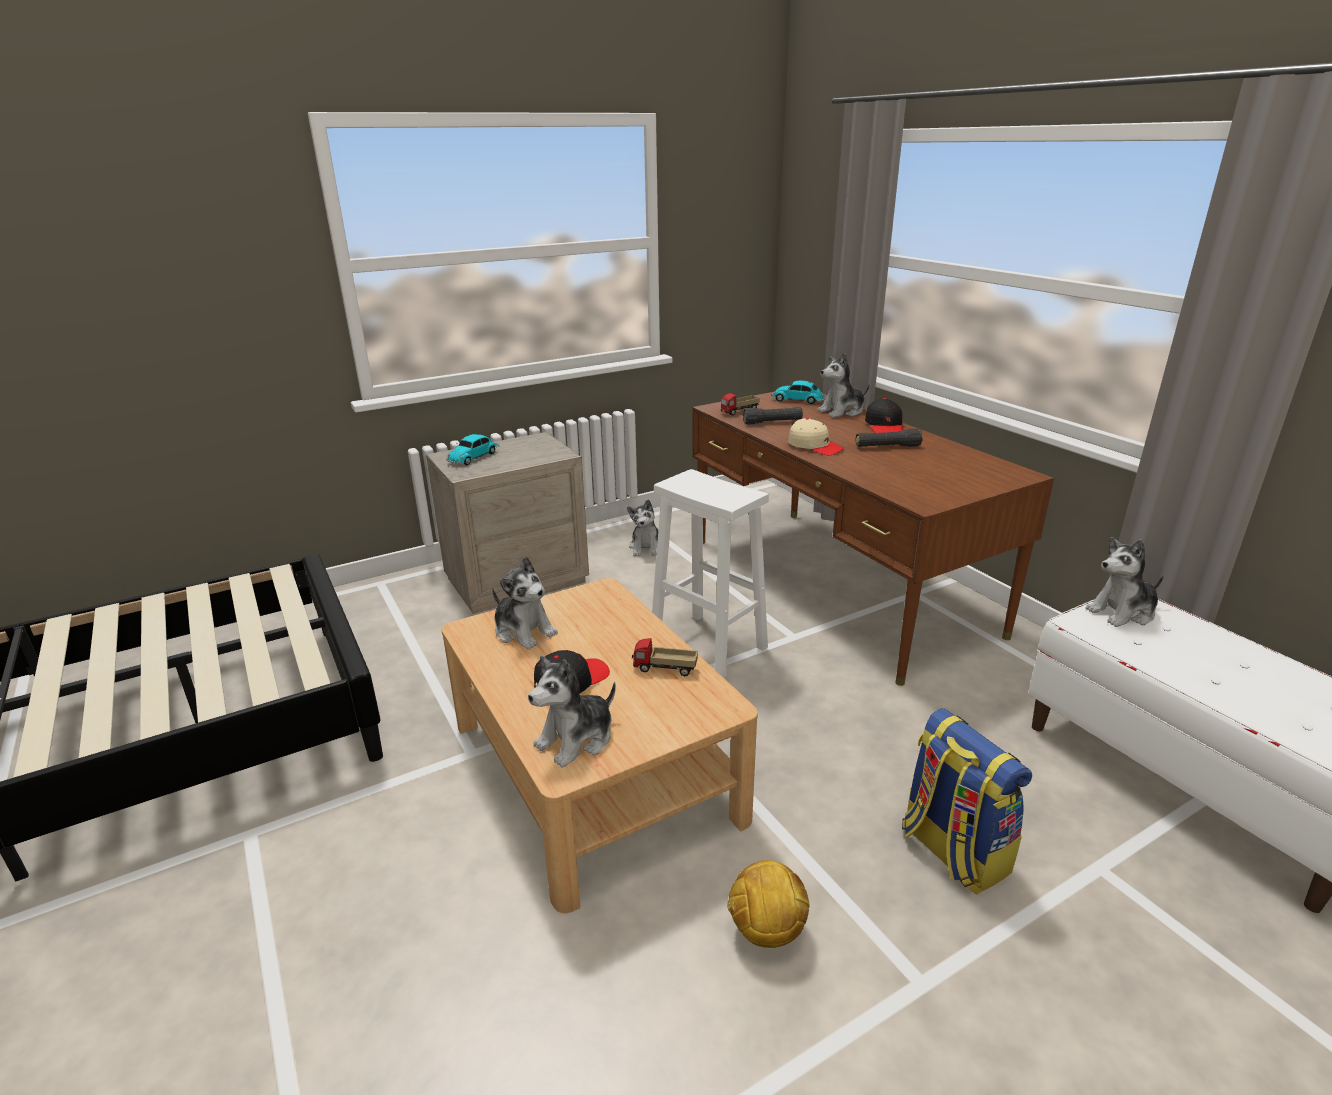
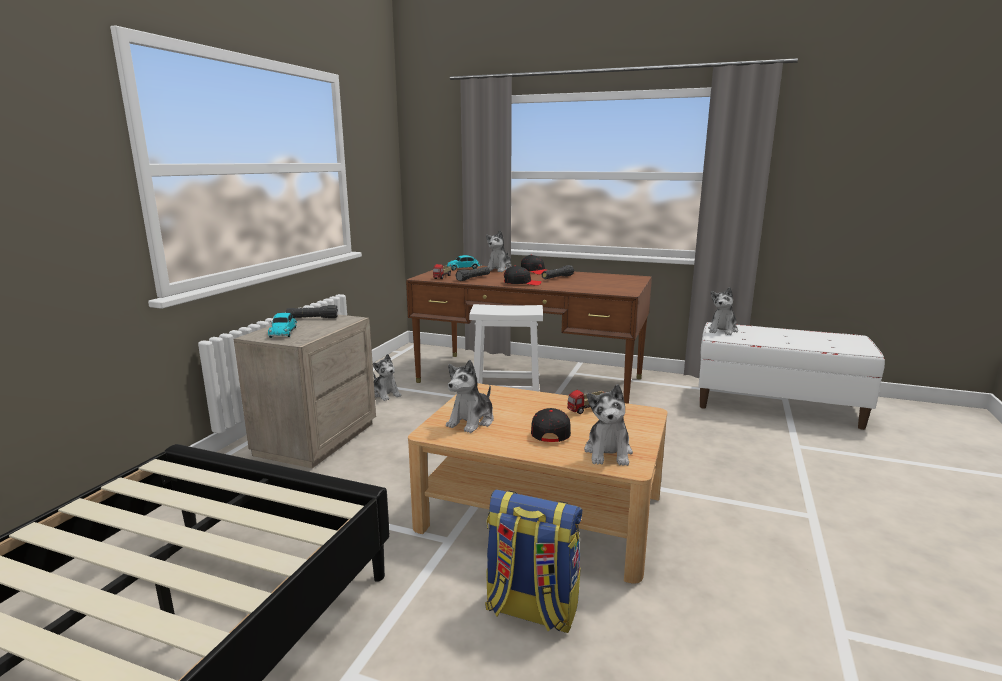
camera: 40 degrees left, 10 degrees down
(524, 631) = (471, 421): plush toy -> plush toy turned 120 degrees clockwise
(529, 444) = (312, 318): none -> black flashlight
(766, 931) = (734, 532): football -> none
(815, 446) = (522, 283): beige cap -> black cap
(951, 851) = (746, 464): backpack -> backpack (531, 610)

